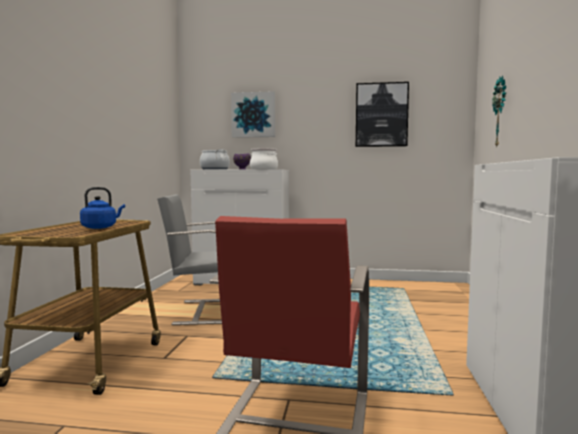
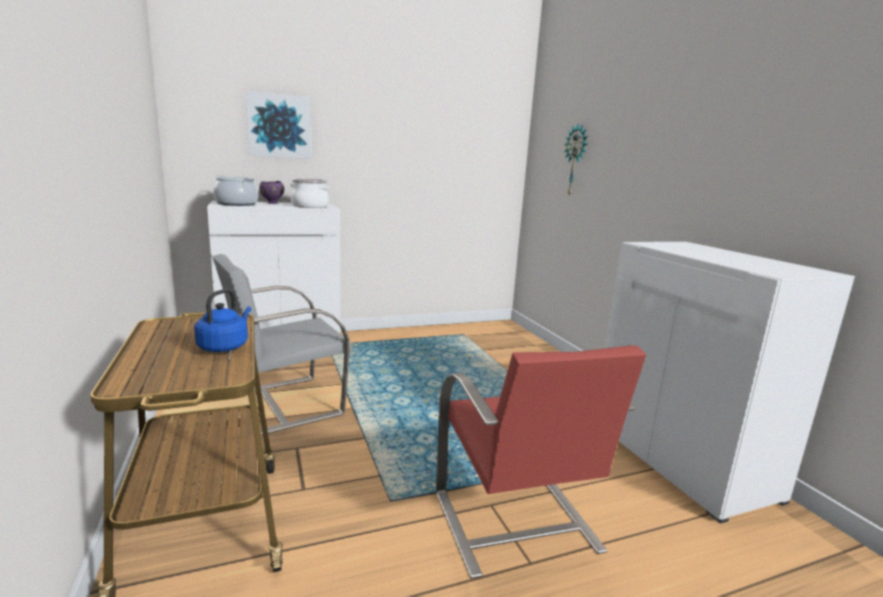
camera: 30 degrees left, 10 degrees up
(381, 115) = (438, 141): picture -> none

